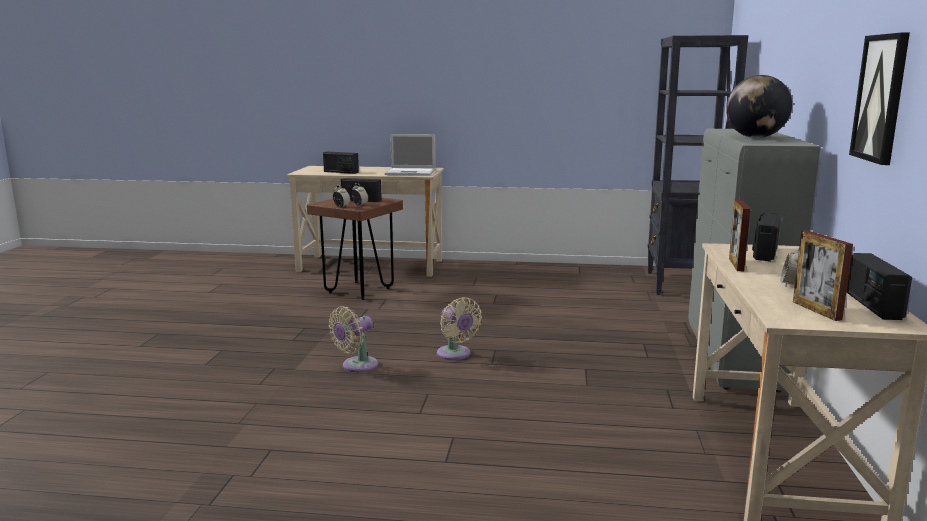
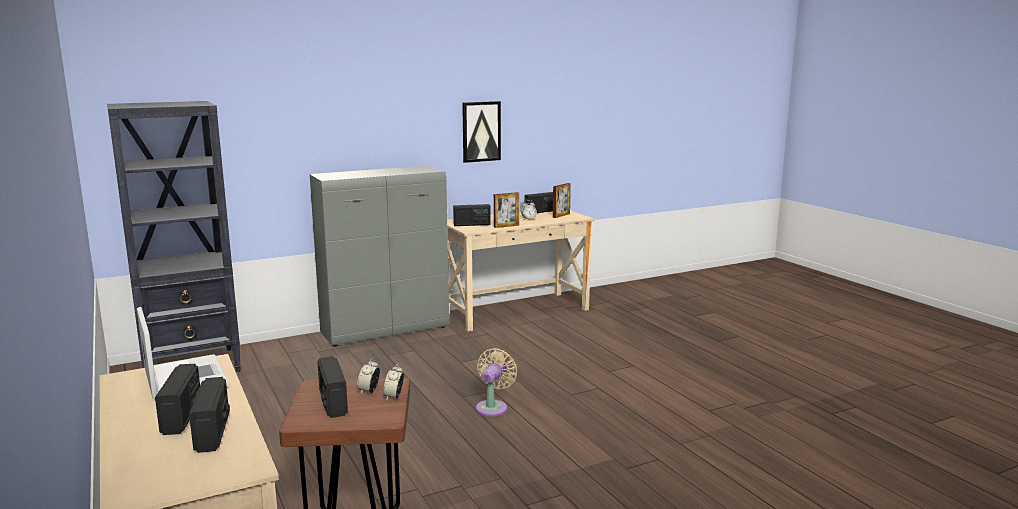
camera: 125 degrees left, 0 degrees up
(356, 366) = (569, 435): beige fan -> none
(366, 171) = (182, 416): none -> radio
(755, 137) = (394, 171): globe -> none

